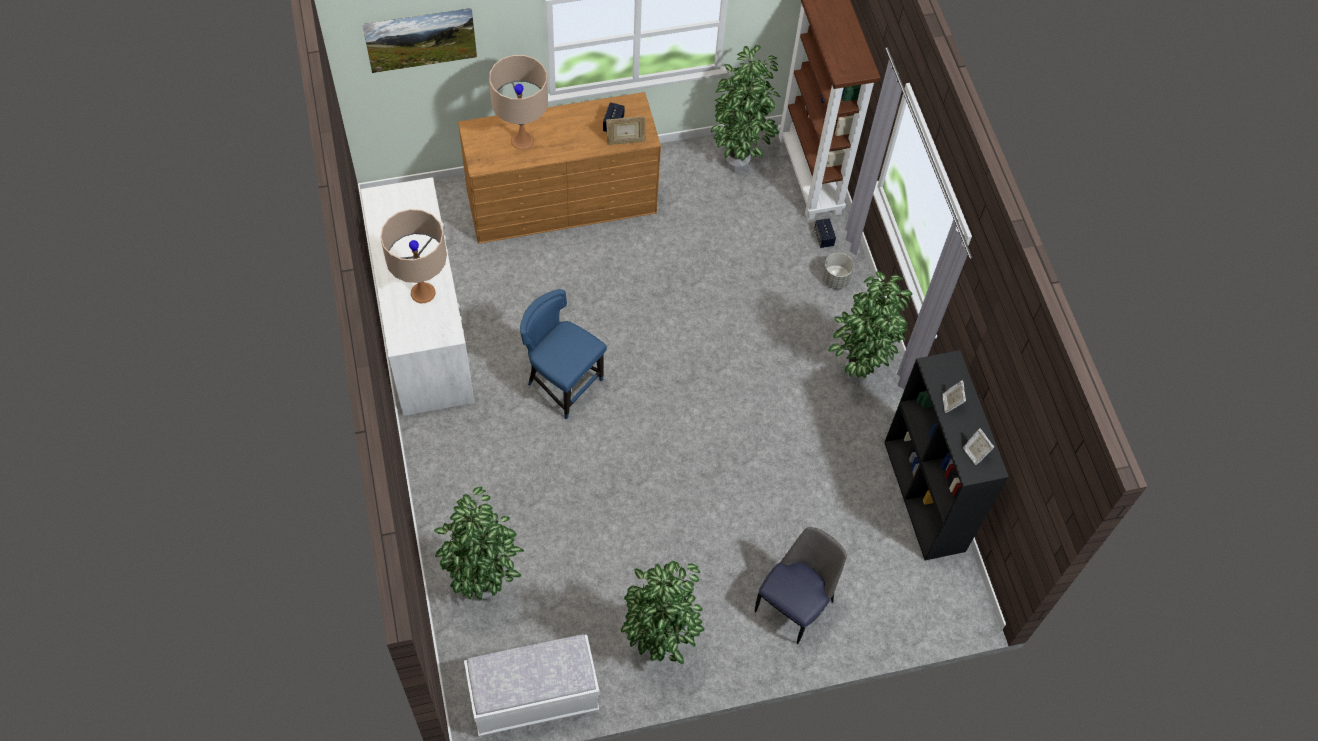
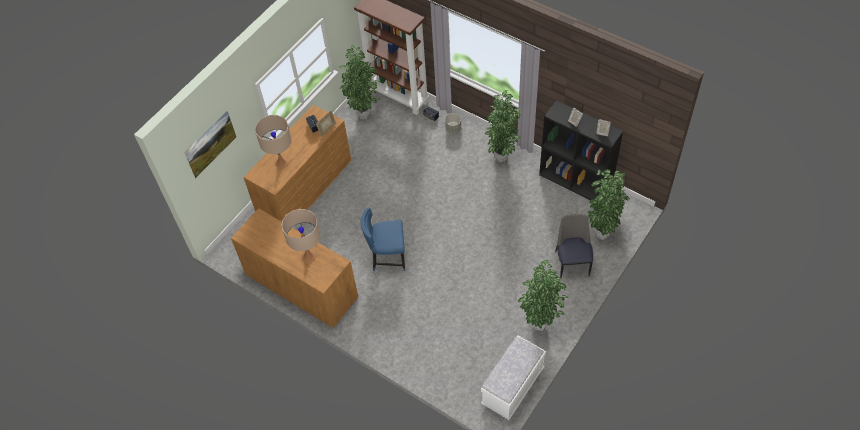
camera: 35 degrees left, 5 degrees down
(424, 326) = (301, 285): white dresser -> brown dresser
(485, 586) = (445, 363): potted plant -> potted plant (601, 233)

